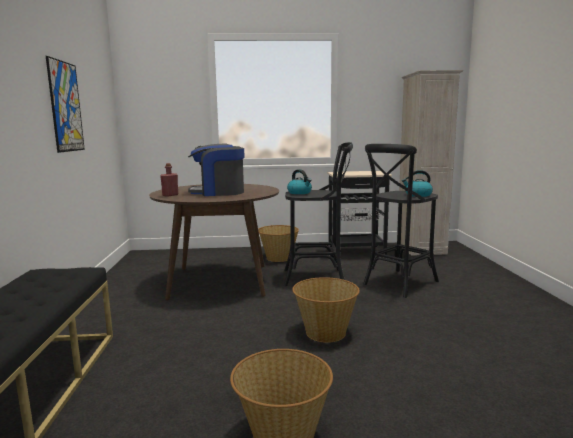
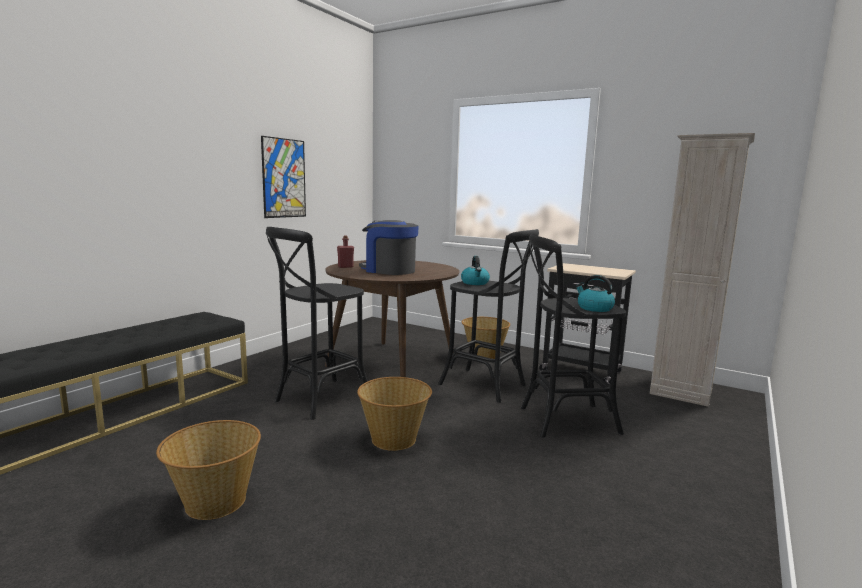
camera: 35 degrees right, 0 degrees up
(213, 326) = (320, 399): none -> black stool

